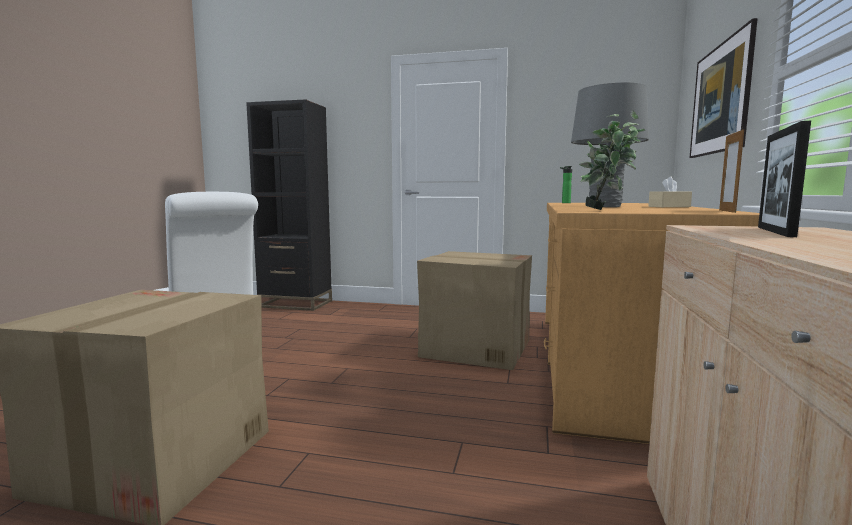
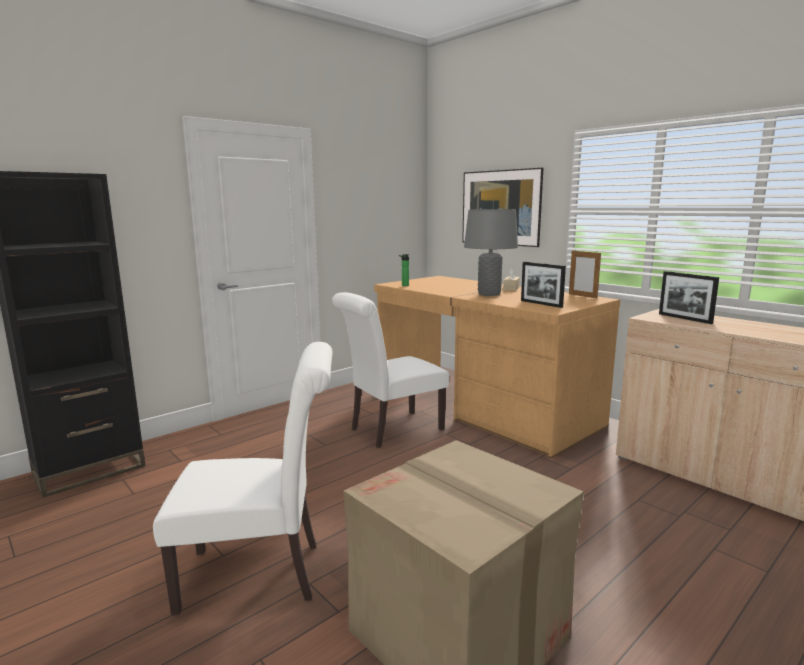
camera: 55 degrees left, 5 degrees up
(475, 348) = (391, 430): cardboard box -> white chair
(607, 210) = (541, 304): potted plant -> picture frame

